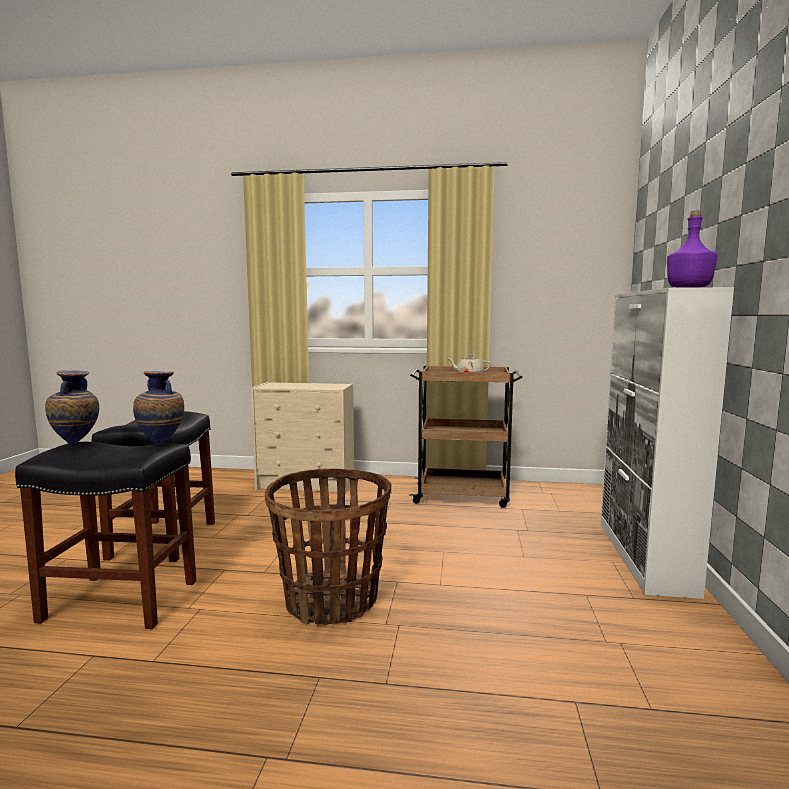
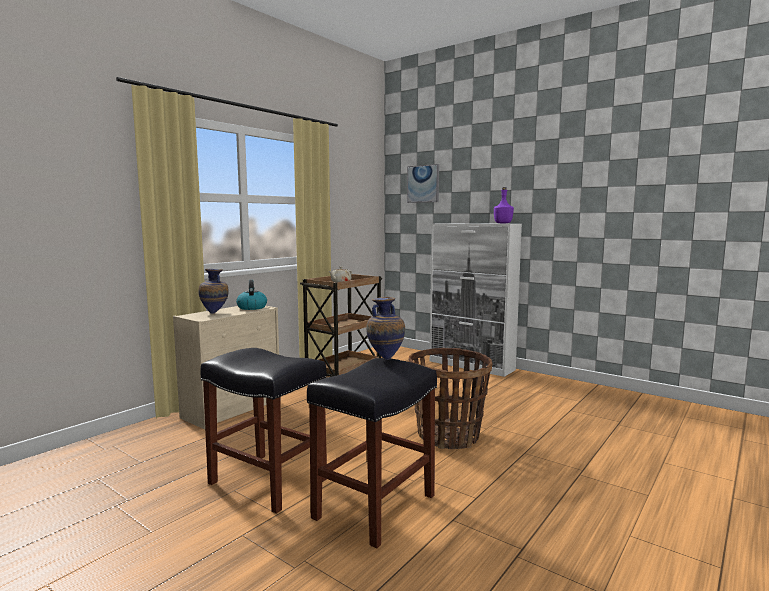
camera: 60 degrees left, 0 degrees up
(76, 444) = (344, 378): vase -> vase (215, 313)
(329, 386) = (251, 307): none -> kettle
(657, 228) = (423, 184): none -> picture

